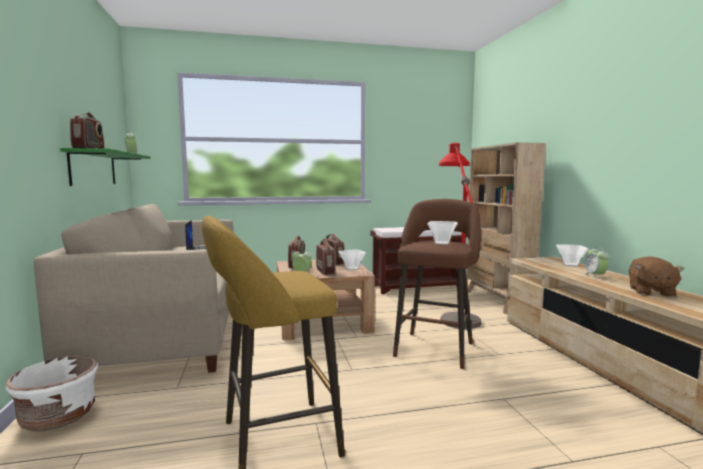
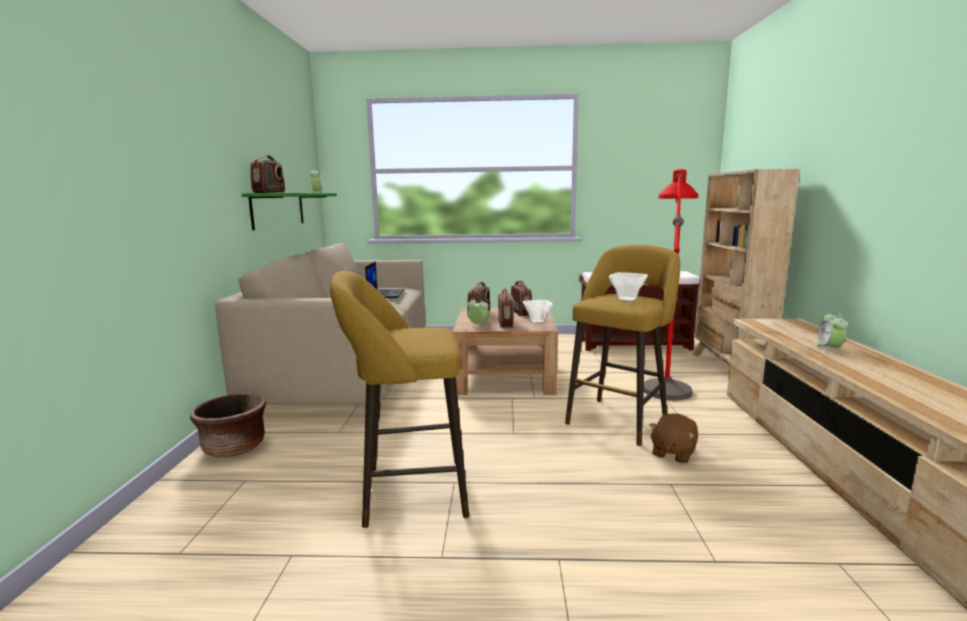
camera: 15 degrees right, 5 degrees up
(58, 417) = (234, 447): white planter -> brown planter
(435, 347) = (619, 418): brown stool -> yellow stool
(569, 265) = (809, 331): bowl -> none
(650, 292) = (888, 376): brown plush toy -> brown plush toy (672, 453)

